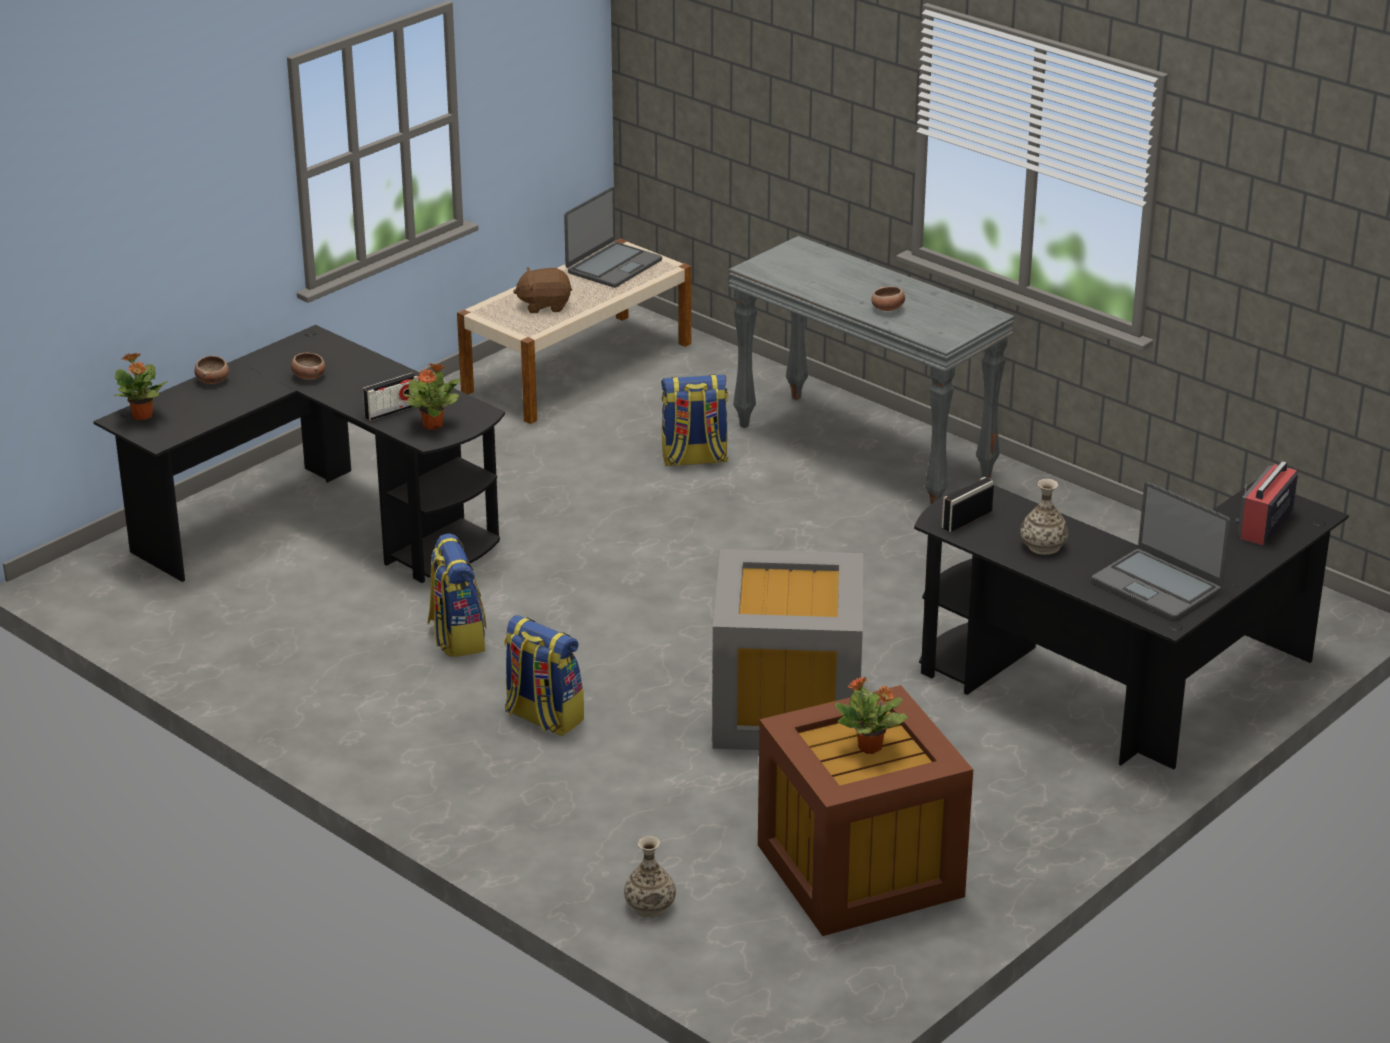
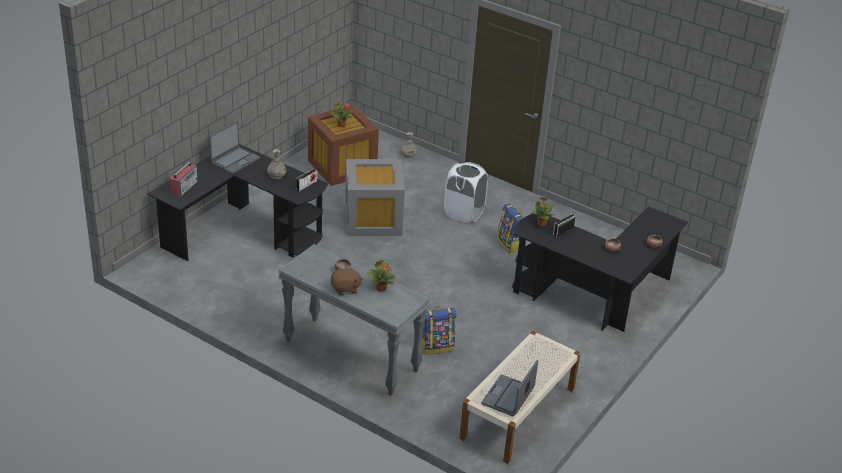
camera: 170 degrees right, 5 degrees up
(142, 416) = (668, 224): potted plant -> potted plant (381, 288)
(542, 717) = (464, 213): backpack -> white laundry basket
(544, 305) = (535, 359): brown plush toy -> brown plush toy (345, 289)
(1157, 585) = (235, 161): laptop -> laptop turned 90 degrees clockwise

